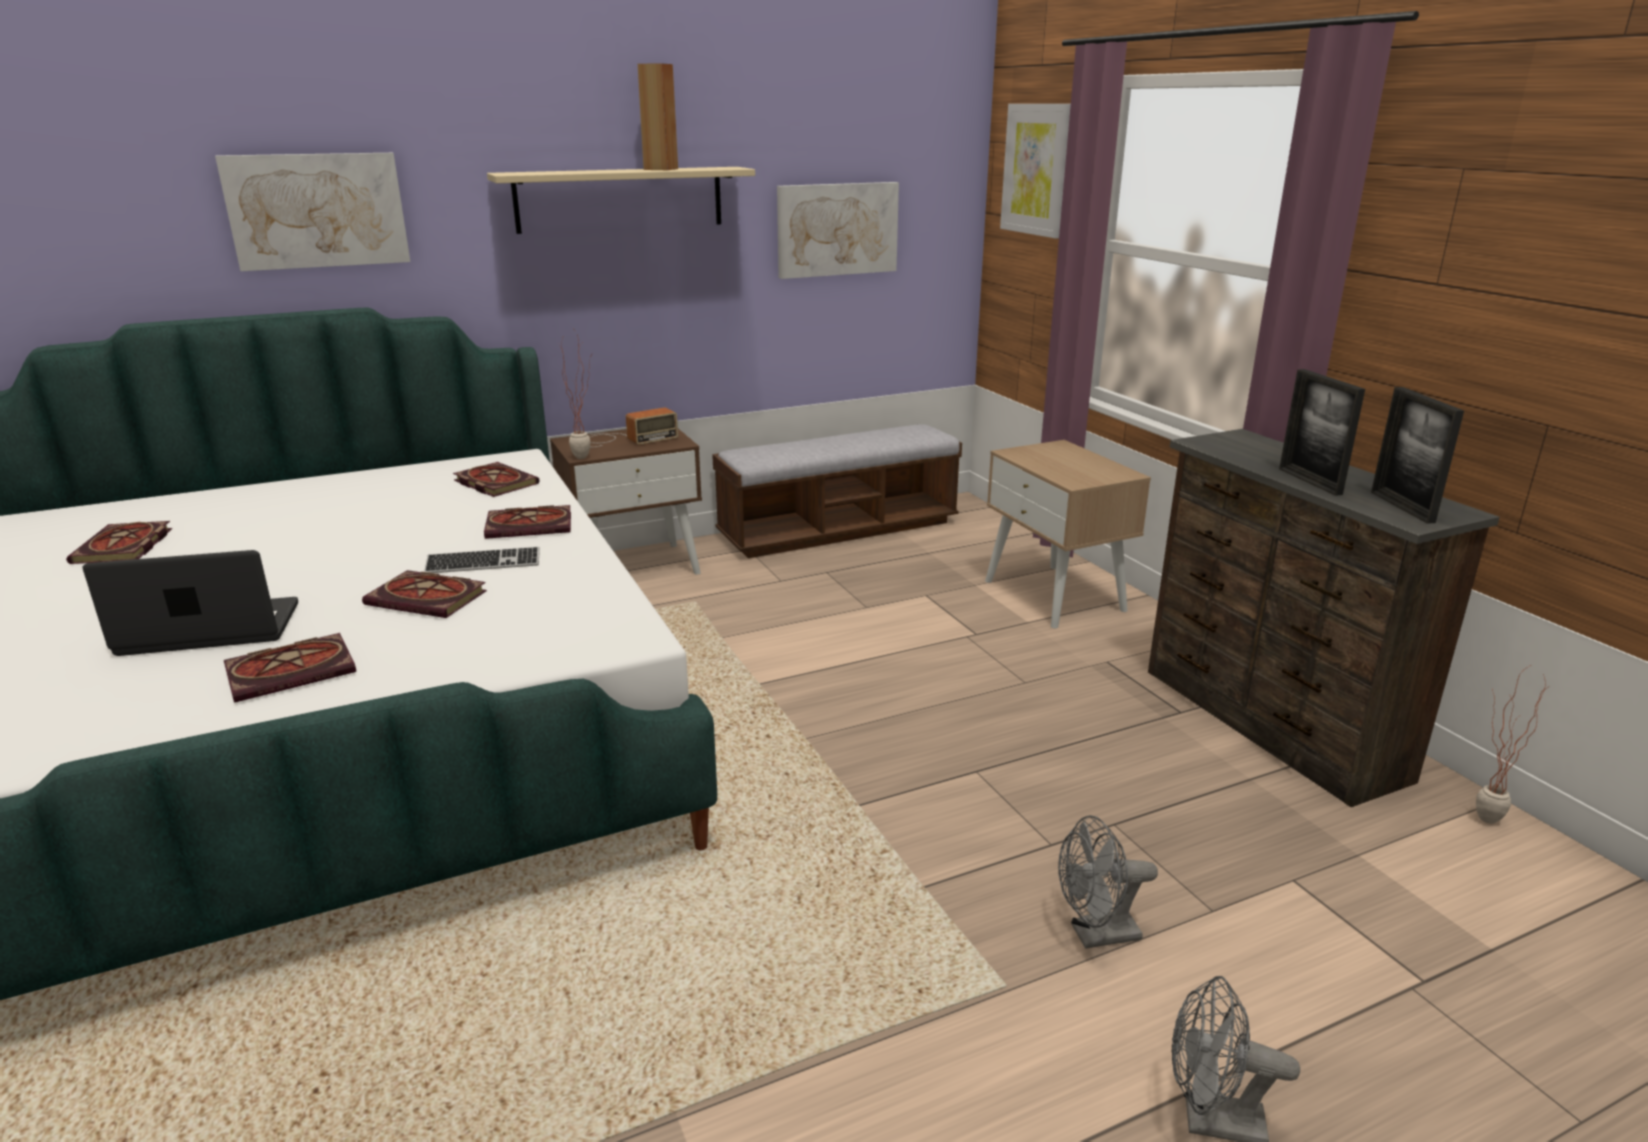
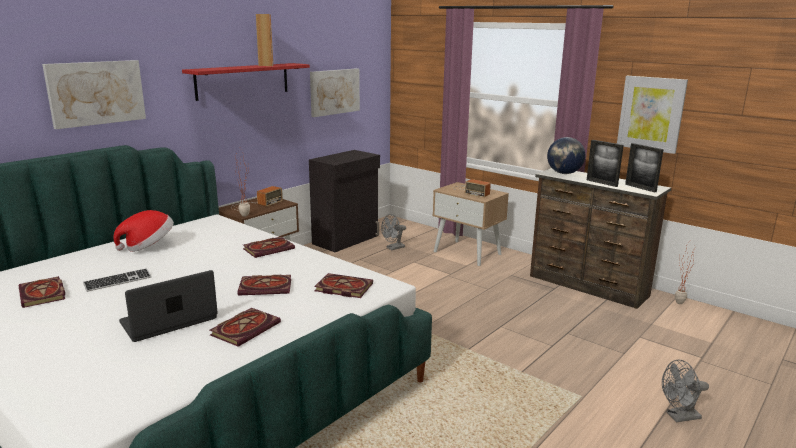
camera: 25 degrees left, 5 degrees down
(363, 491) = (148, 246): none -> hat
(483, 563) = (270, 268): keyboard -> keyboard (118, 281)
(493, 483) = (218, 233): book -> book (342, 288)
(620, 199) = (243, 81): beige shelf -> red shelf
(839, 530) = (346, 240): bench -> black cabinet
(1036, 170) = (422, 61): picture -> picture (651, 114)
(1068, 463) = (471, 191): none -> radio
(1095, 935) = (595, 371): grey fan -> grey fan (393, 248)
(1244, 447) = (564, 173): none -> globe

